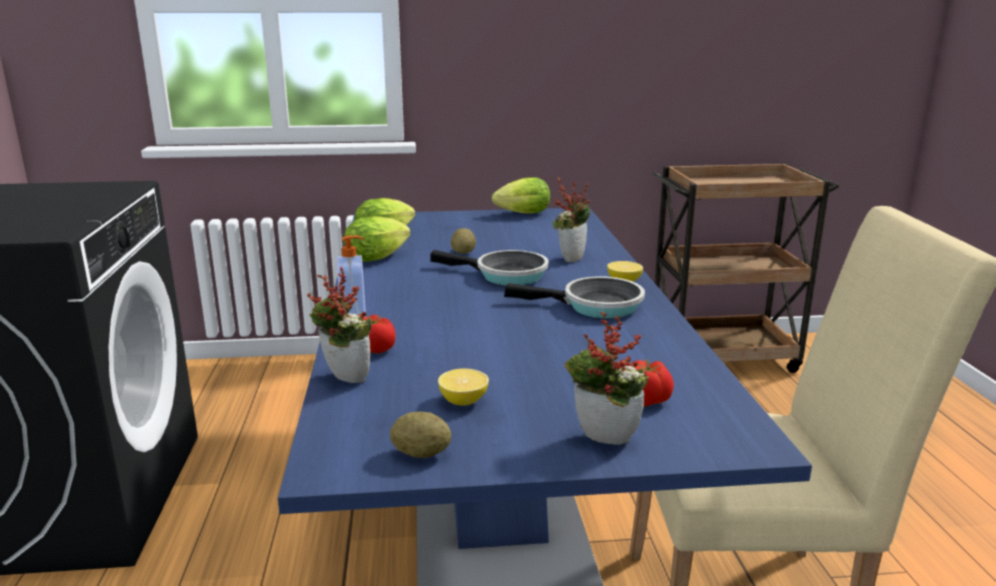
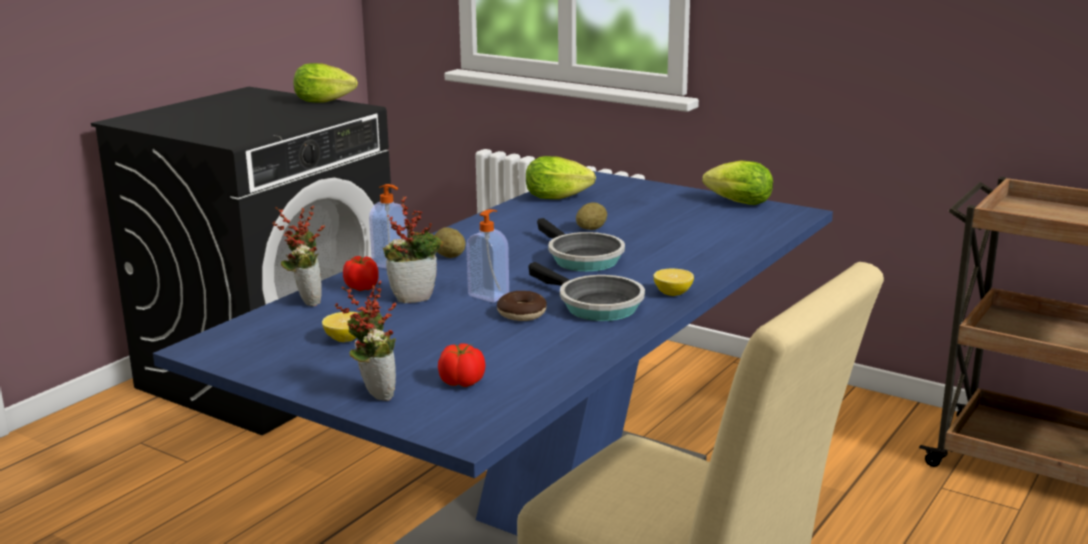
camera: 40 degrees right, 0 degrees up
(379, 257) = (514, 216): lettuce -> lettuce (327, 102)
(421, 454) = (259, 359): potato -> potato (449, 256)
(500, 322) = (489, 295): none -> soap dispenser
(559, 329) = (521, 314): none -> donut
(570, 258) = (679, 258): potted plant -> potted plant (415, 298)

